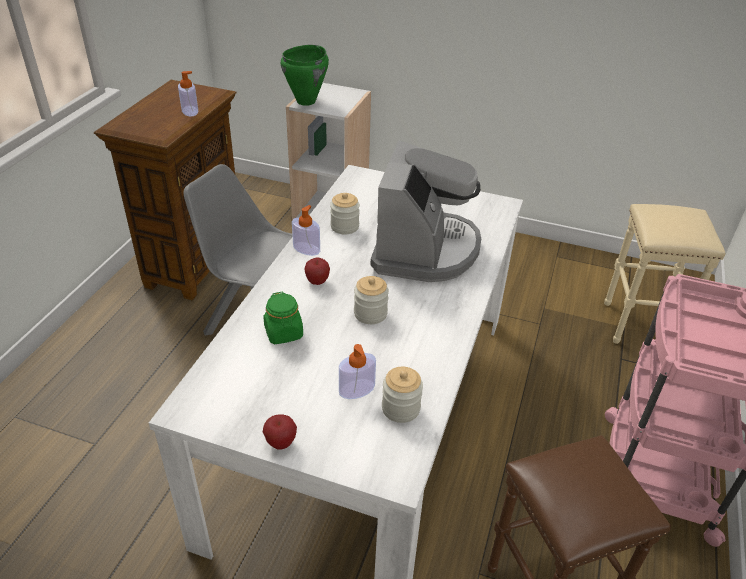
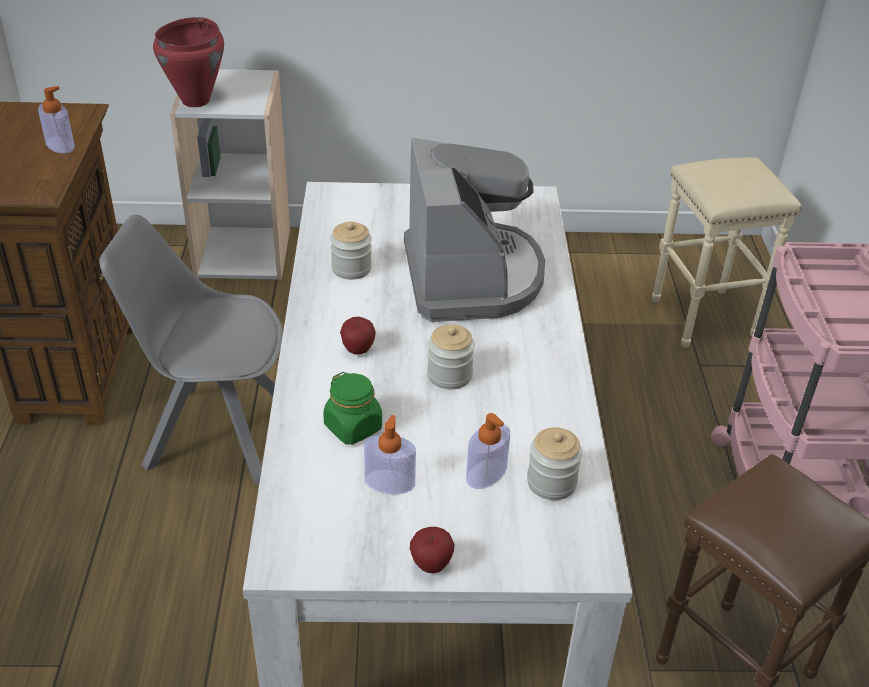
camera: 20 degrees left, 0 degrees up
(306, 101) = (196, 101): green cooking pot -> red cooking pot
(306, 249) = (318, 309): soap dispenser -> soap dispenser (389, 482)

